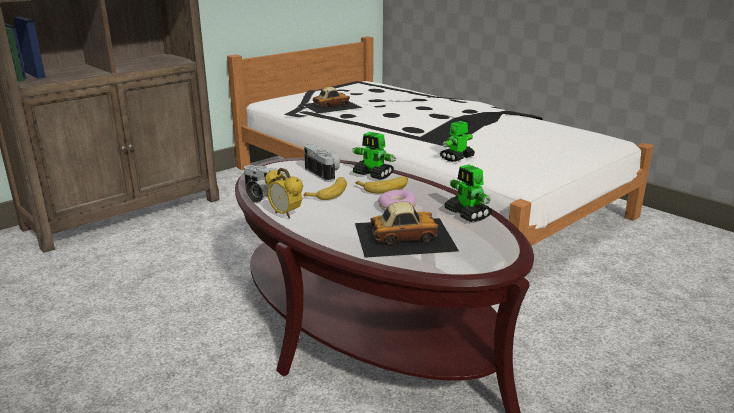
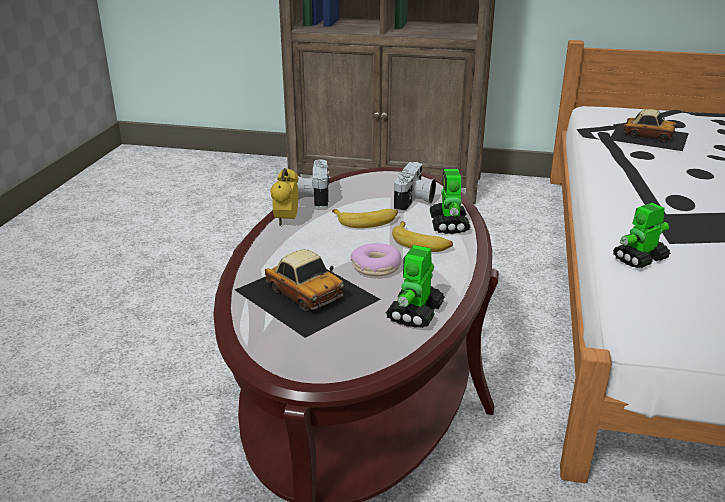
camera: 55 degrees right, 5 degrees up
(456, 158) = (639, 259): toy robot -> toy robot turned 45 degrees counterclockwise

